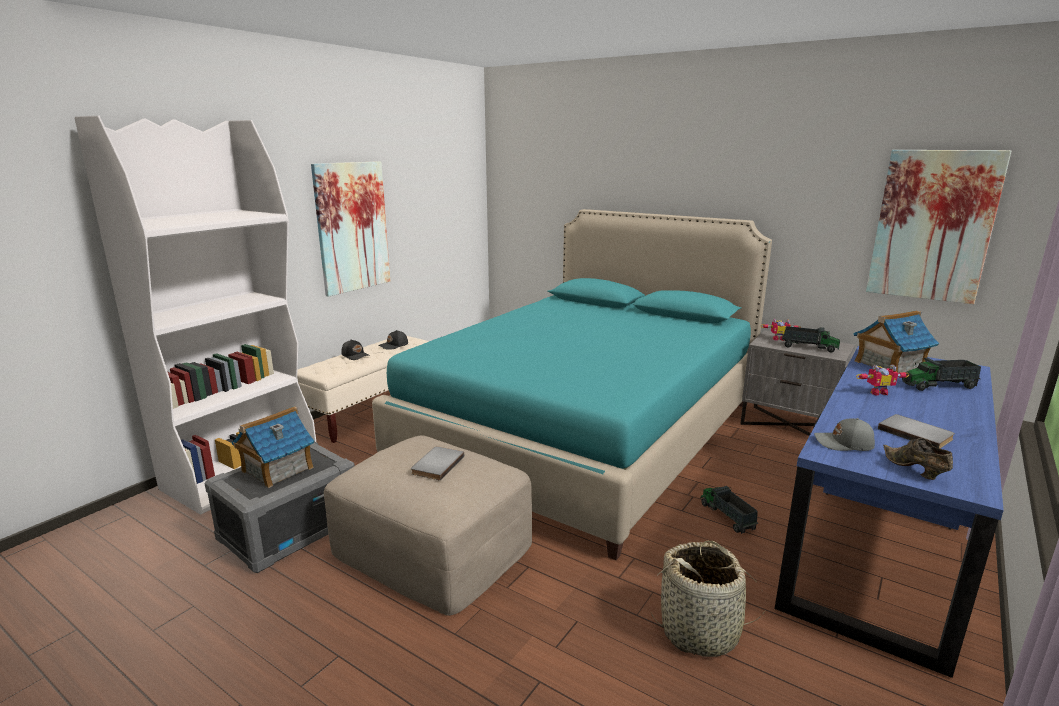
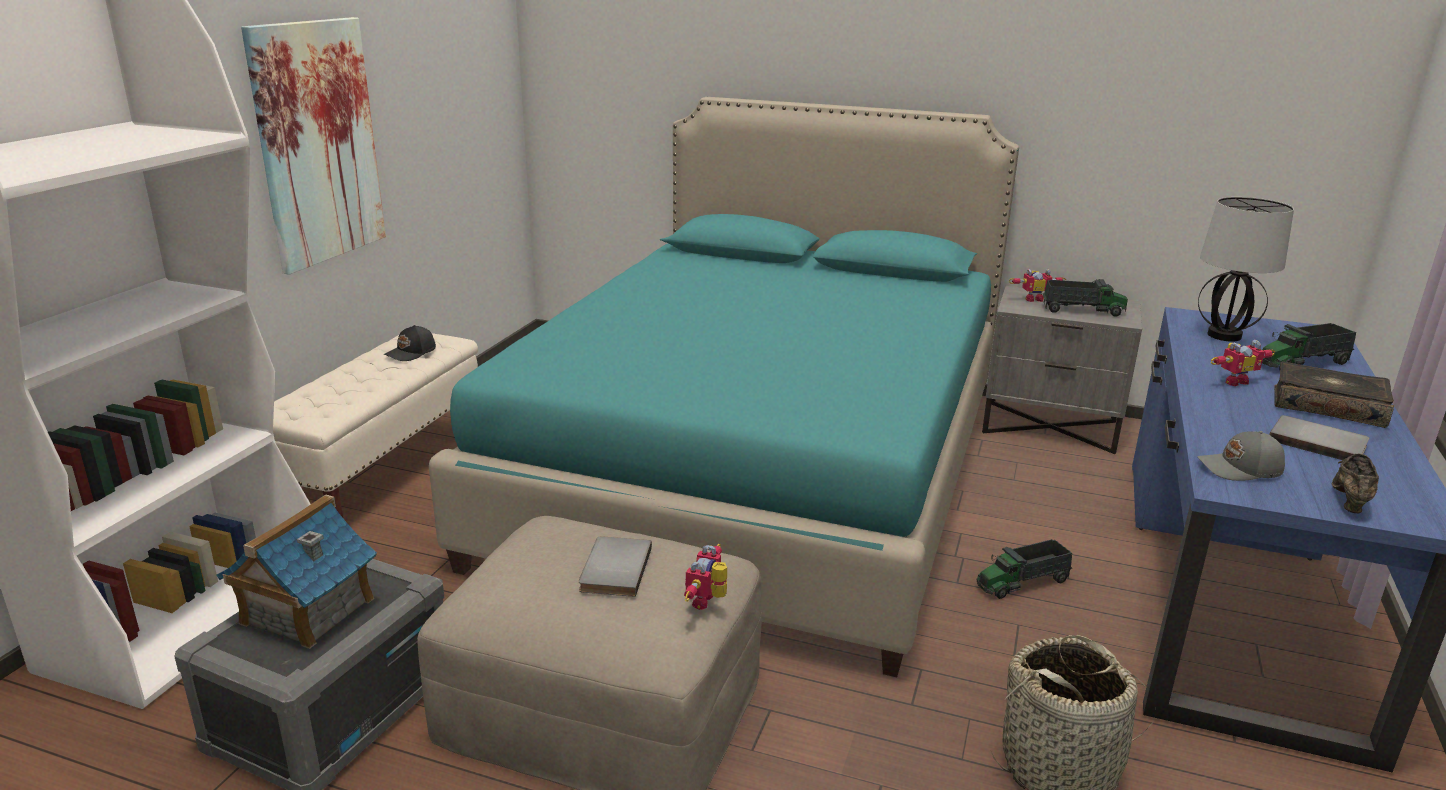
camera: 15 degrees left, 5 degrees up
(355, 355) = (350, 378): black cap -> none
(482, 489) = (708, 602): none -> toy robot
(726, 516) = (1022, 583): toy truck -> toy truck turned 75 degrees counterclockwise
(889, 365) = (1223, 336): toy house -> table lamp
(914, 470) = (1349, 500): brown shoe -> brown shoe turned 60 degrees clockwise
(933, 226) = (1251, 122): picture -> none
(939, 413) = (1327, 406): none -> book

